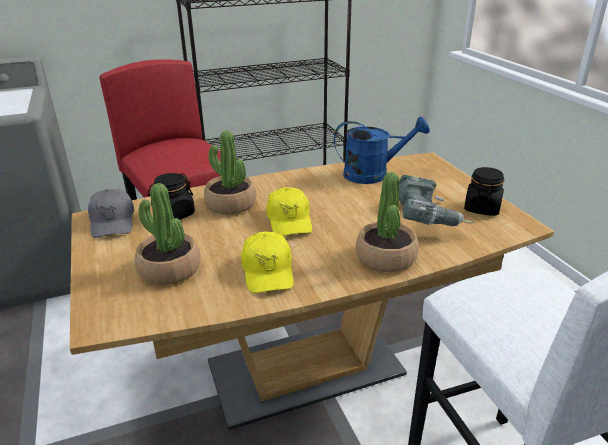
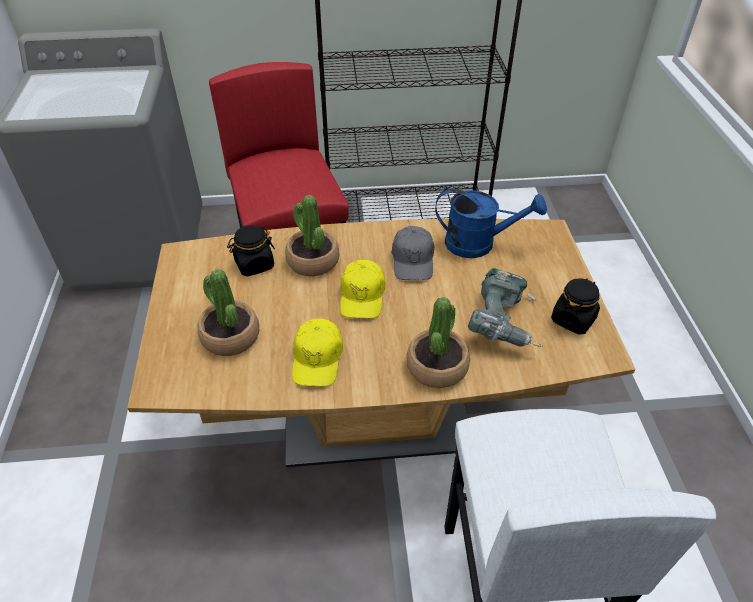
camera: 15 degrees right, 15 degrees up
(113, 222) = (196, 263): grey cap -> grey cap (413, 260)

